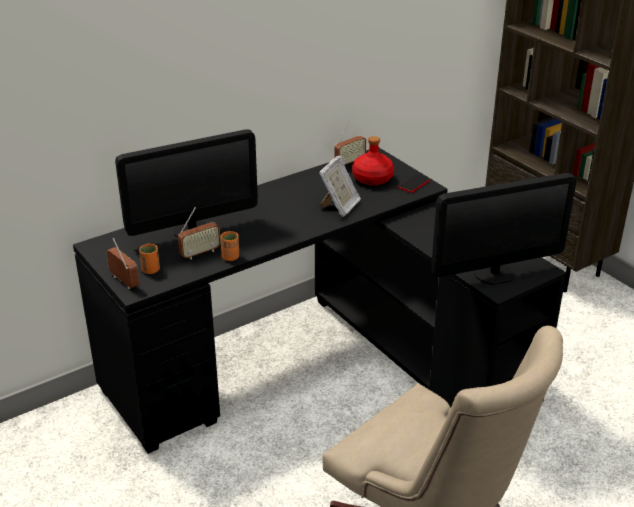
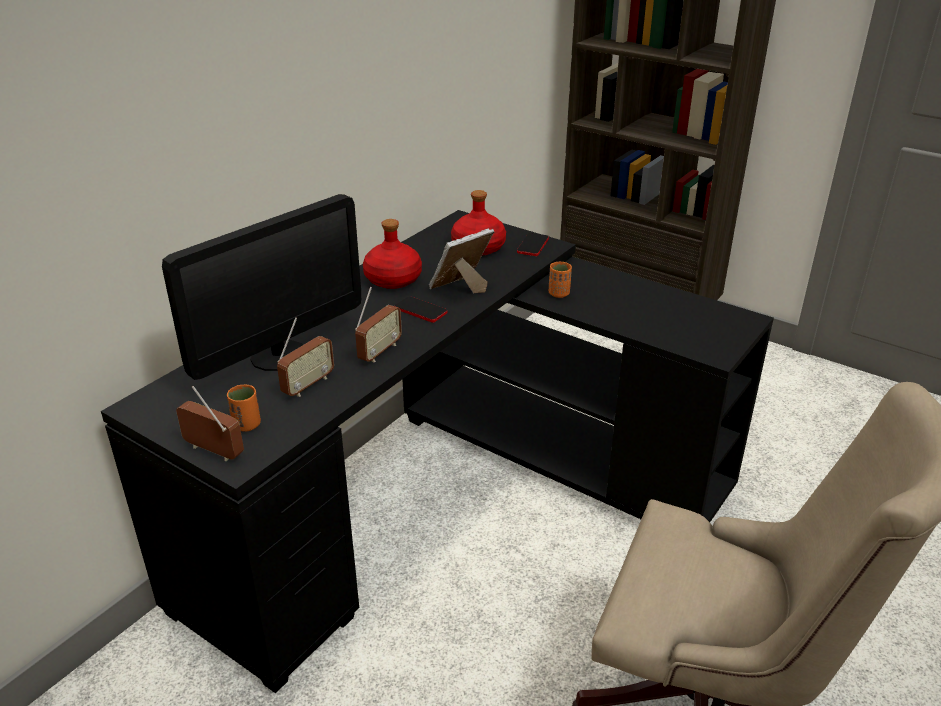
camera: 20 degrees left, 0 degrees up
(230, 257) = (355, 382): orange cup -> orange cup (559, 294)
(297, 192) = (393, 279): none -> red bottle
(301, 218) = (420, 310): none -> phone
(339, 207) = (461, 288): picture frame -> picture frame turned 135 degrees counterclockwise
(349, 162) = (437, 233): radio -> radio (379, 352)
(494, 274) = (697, 335): monitor -> none

